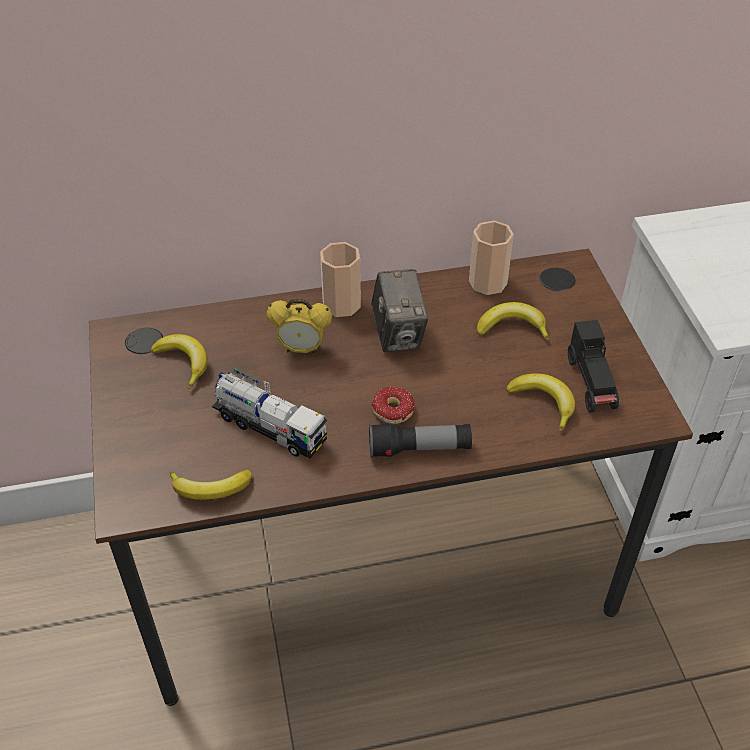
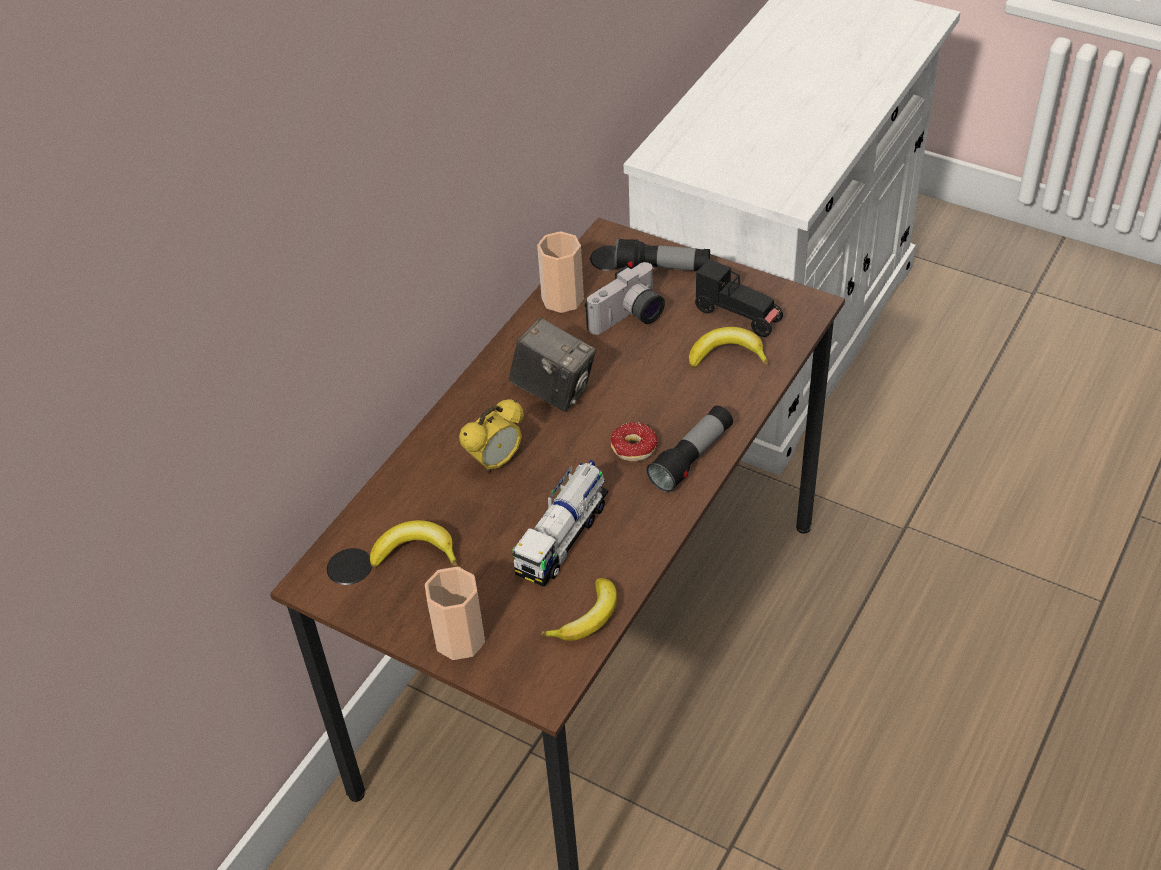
camera: 45 degrees left, 0 degrees up
(270, 428) = (563, 538): toy truck -> toy truck turned 135 degrees clockwise
(341, 304) = (474, 403): cup -> cup (460, 639)
(512, 327) = (629, 319): banana -> camera
(582, 312) = (662, 268): none -> flashlight

